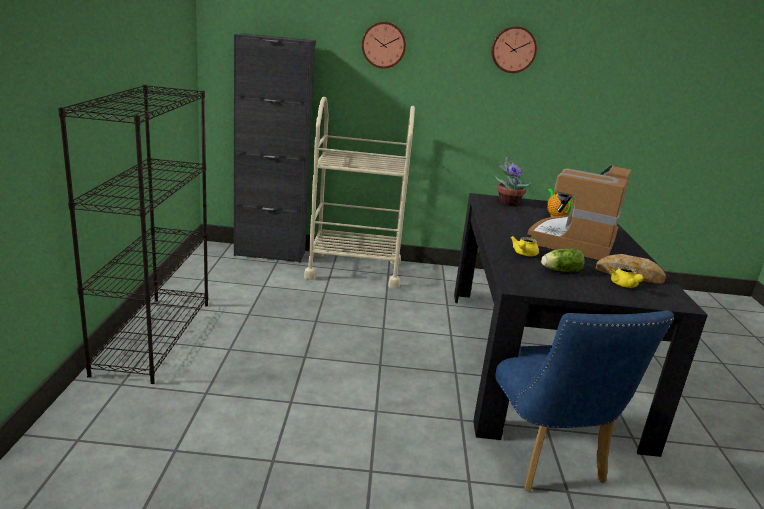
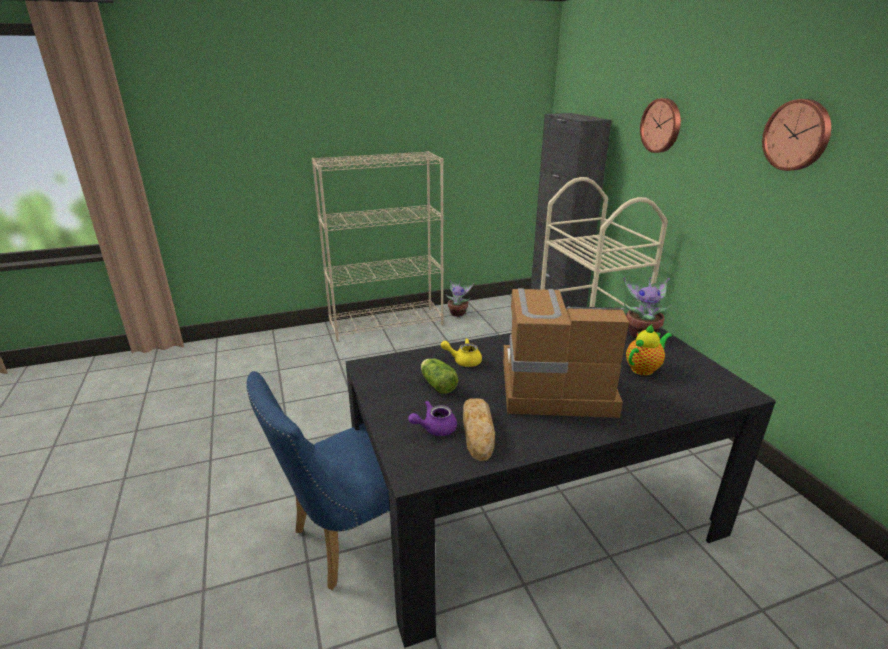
camera: 70 degrees right, 5 degrees up
(154, 336) = (387, 324): black bookcase -> beige bookcase
(193, 289) = (458, 313): none -> potted plant
(624, 285) = (434, 428): yellow teapot -> purple teapot

